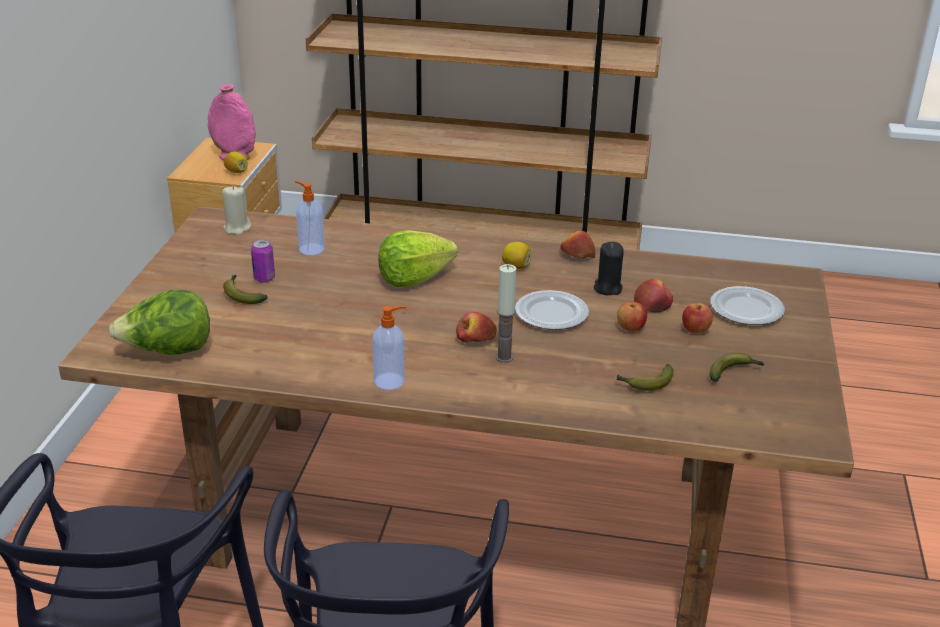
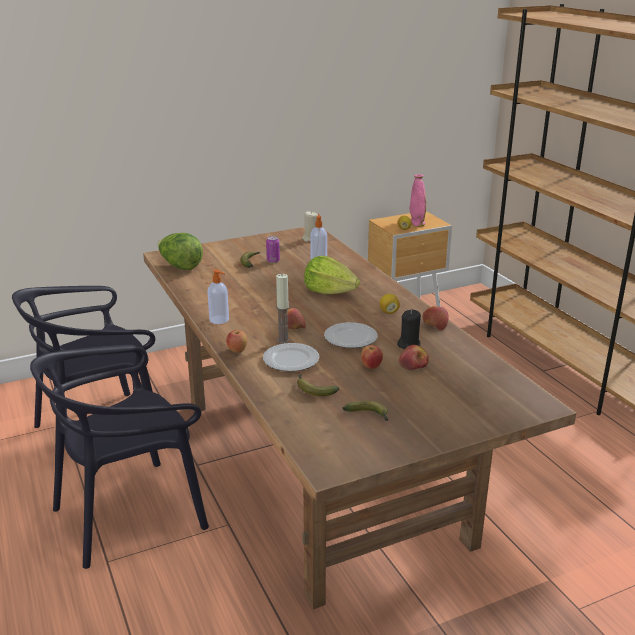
camera: 55 degrees right, 5 degrees down
(695, 330) = (402, 388): apple -> apple (237, 350)
(746, 310) = (459, 398): plate -> plate (290, 360)

